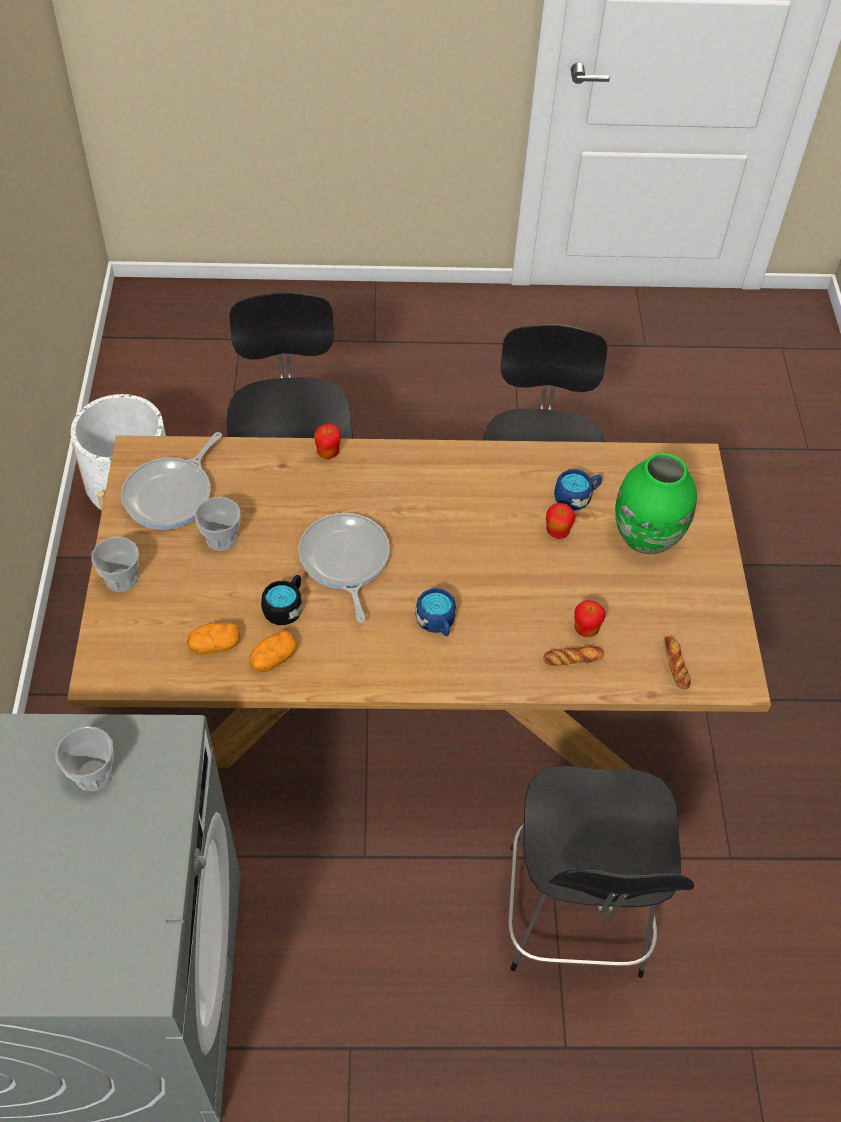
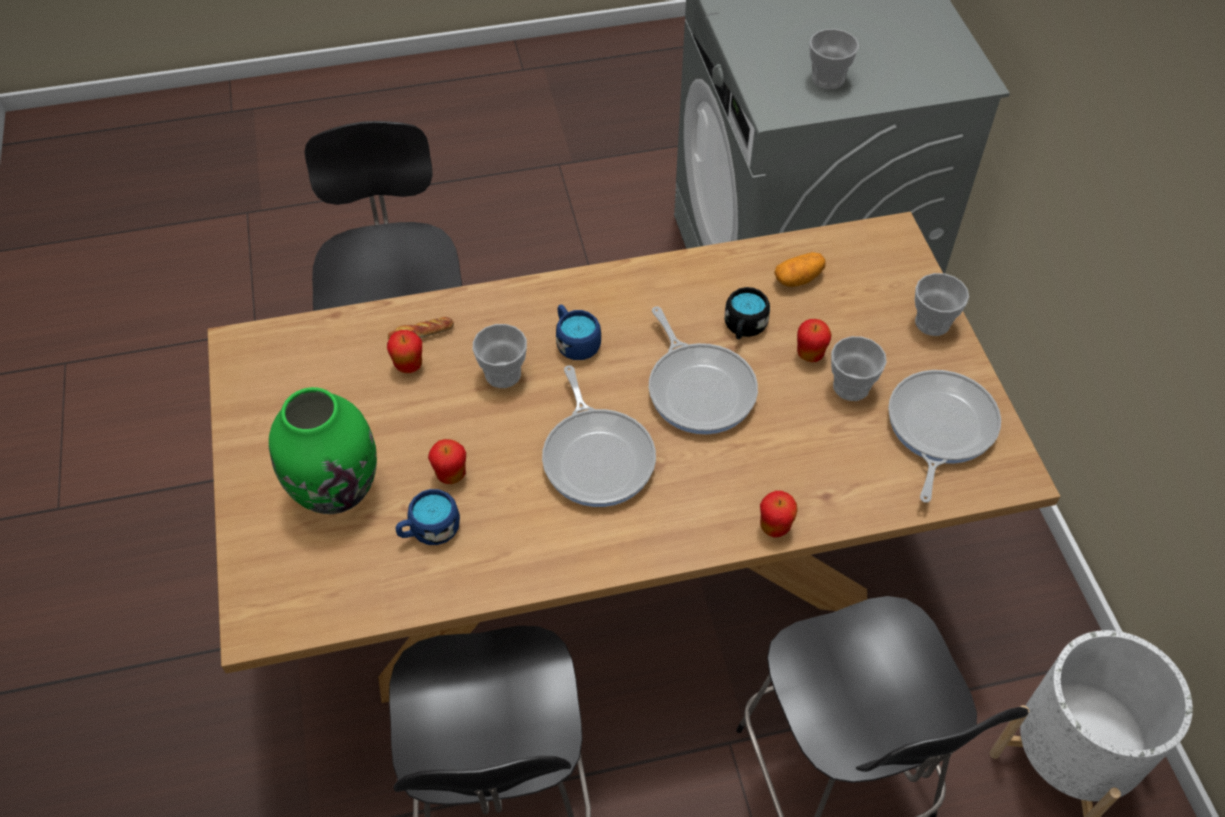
camera: 170 degrees right, 0 degrees up
(240, 572) = (810, 354): none -> apple
(273, 658) = (734, 277): potato -> none
(442, 524) = (597, 457): none -> frying pan
(505, 605) = (503, 374): none -> cup
(675, 665) = (308, 347): bread -> none

